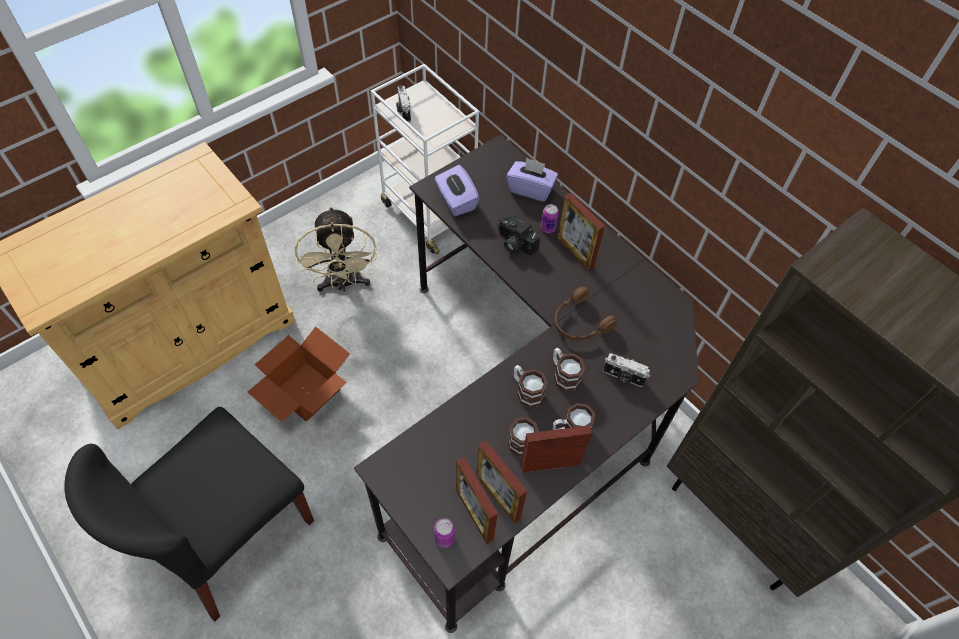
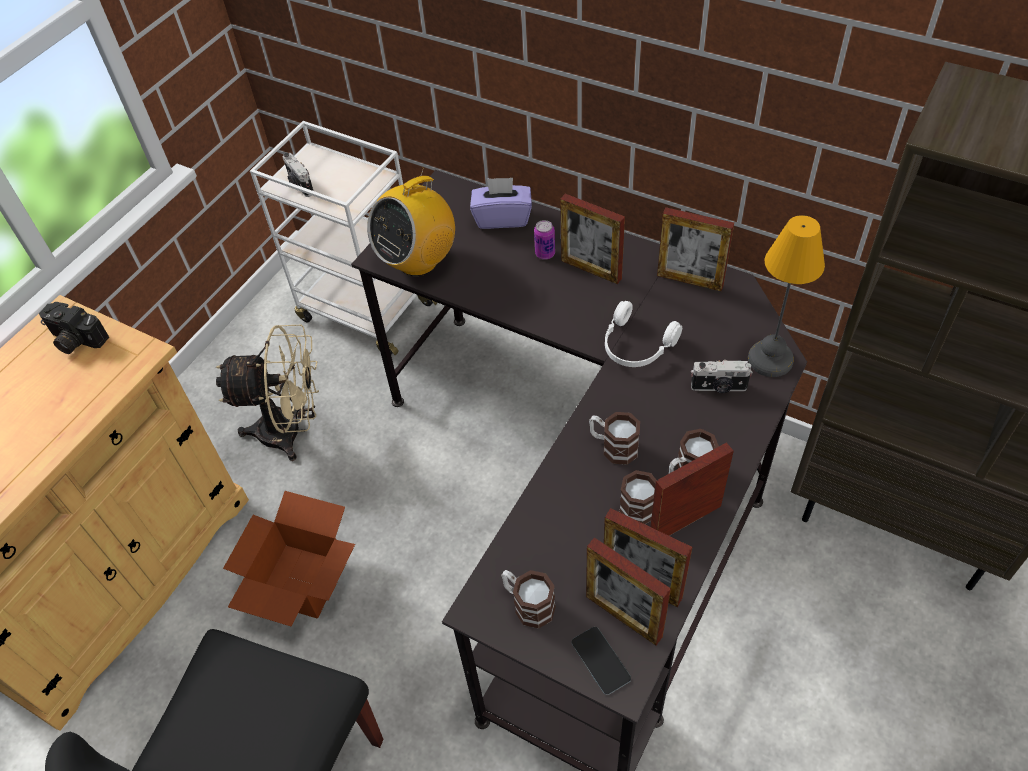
camera: 15 degrees left, 5 degrees down
(343, 283) = (292, 431): beige fan -> beige fan turned 60 degrees counterclockwise
(444, 538) = (600, 660): can -> phone
(456, 201) = (418, 261): purple tissue box -> radio
(514, 243) = (512, 284): camera -> camera (74, 340)
(563, 375) = (648, 411): mug -> mug (528, 604)
(579, 323) = (636, 346): brown headphones -> white headphones
(643, 287) = (690, 280): none -> picture frame
(671, 369) = (769, 358): none -> table lamp

